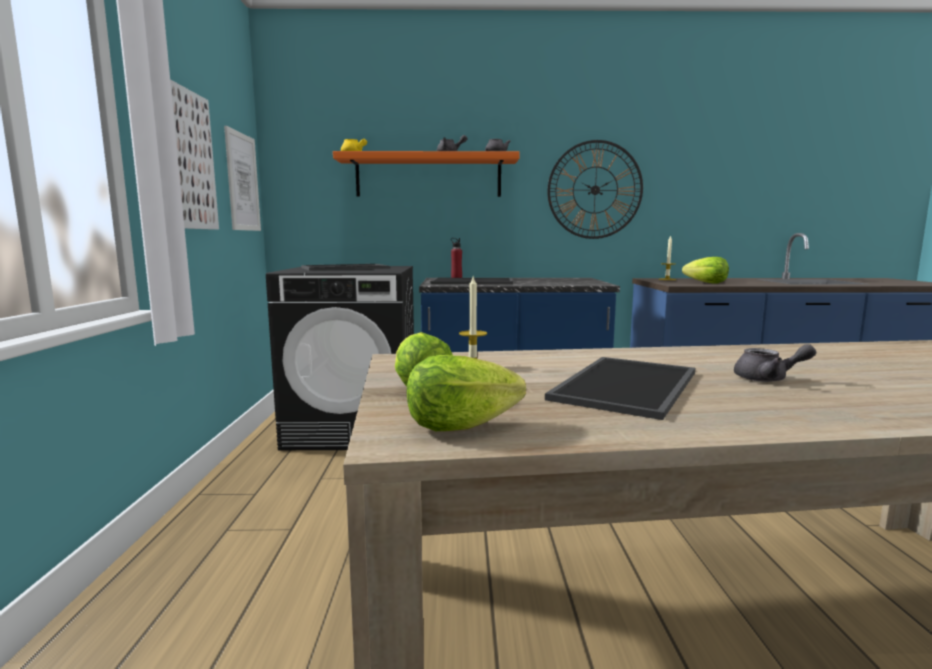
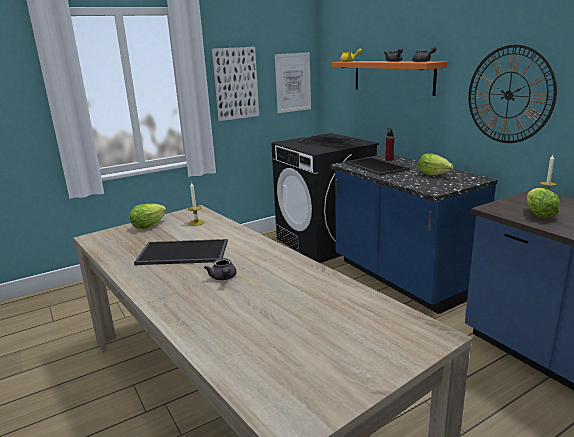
camera: 60 degrees right, 10 degrees up
(459, 426) = (110, 240): lettuce -> lettuce (433, 175)

